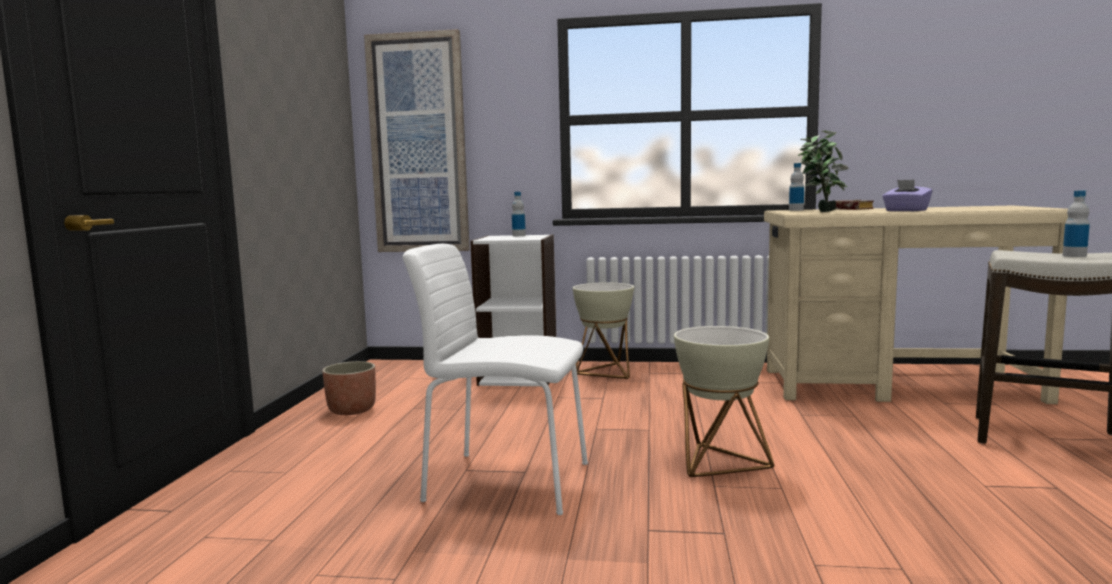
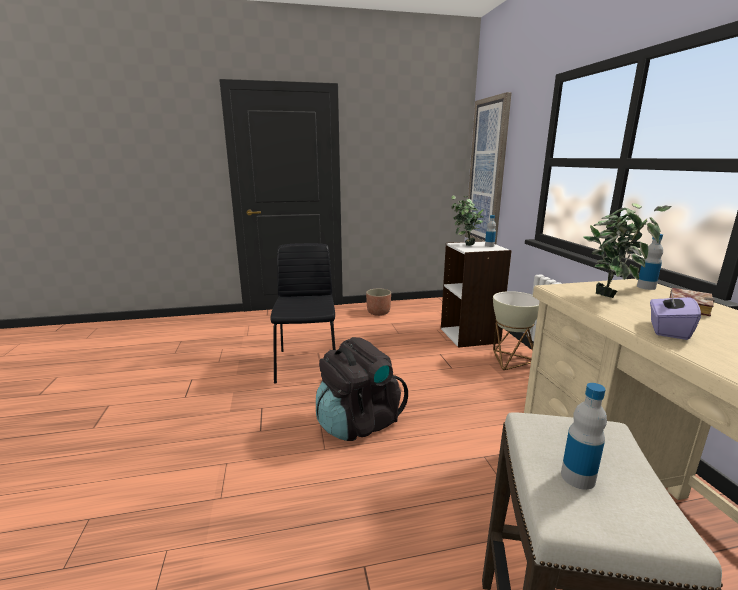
camera: 70 degrees right, 10 degrees up
(501, 481) = (307, 363): white chair -> black chair
(502, 238) = (464, 245): none -> potted plant
(720, 462) = (358, 422): planter -> black backpack

